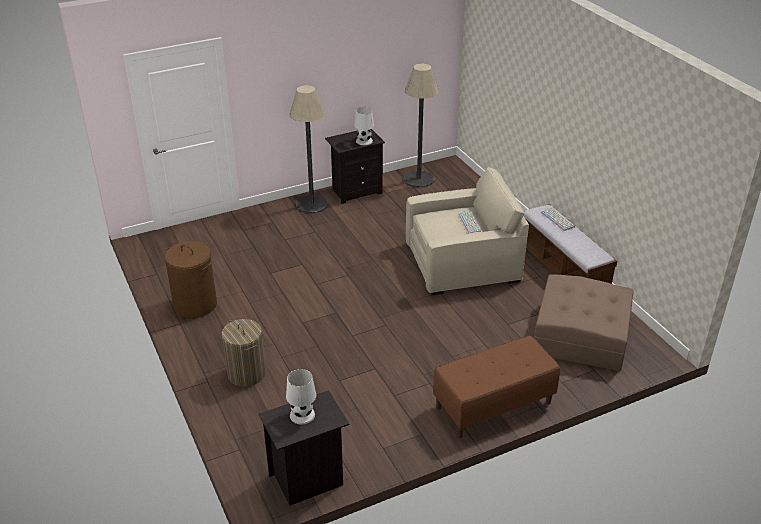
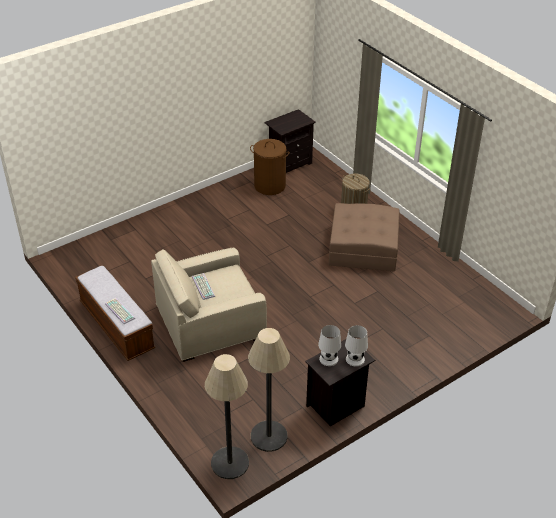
camera: 170 degrees right, 5 degrees up
(195, 305) = (421, 256): brown laundry basket -> brown laundry basket (269, 186)
(302, 414) = (291, 123): white table lamp -> white table lamp (355, 359)
(312, 204) = (376, 378): floor lamp -> floor lamp (230, 463)
(493, 405) = (183, 210): brown bench -> none
(580, 336) = (114, 264): brown ottoman -> brown ottoman (363, 247)

